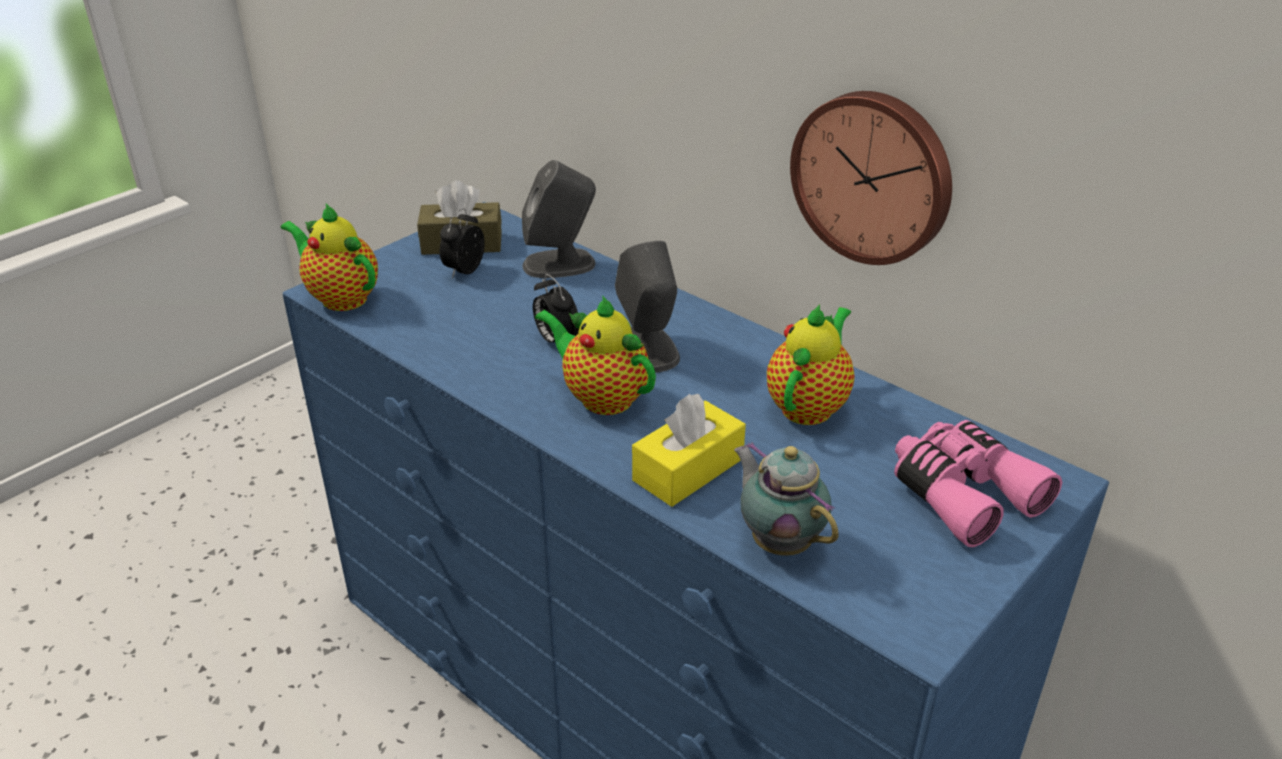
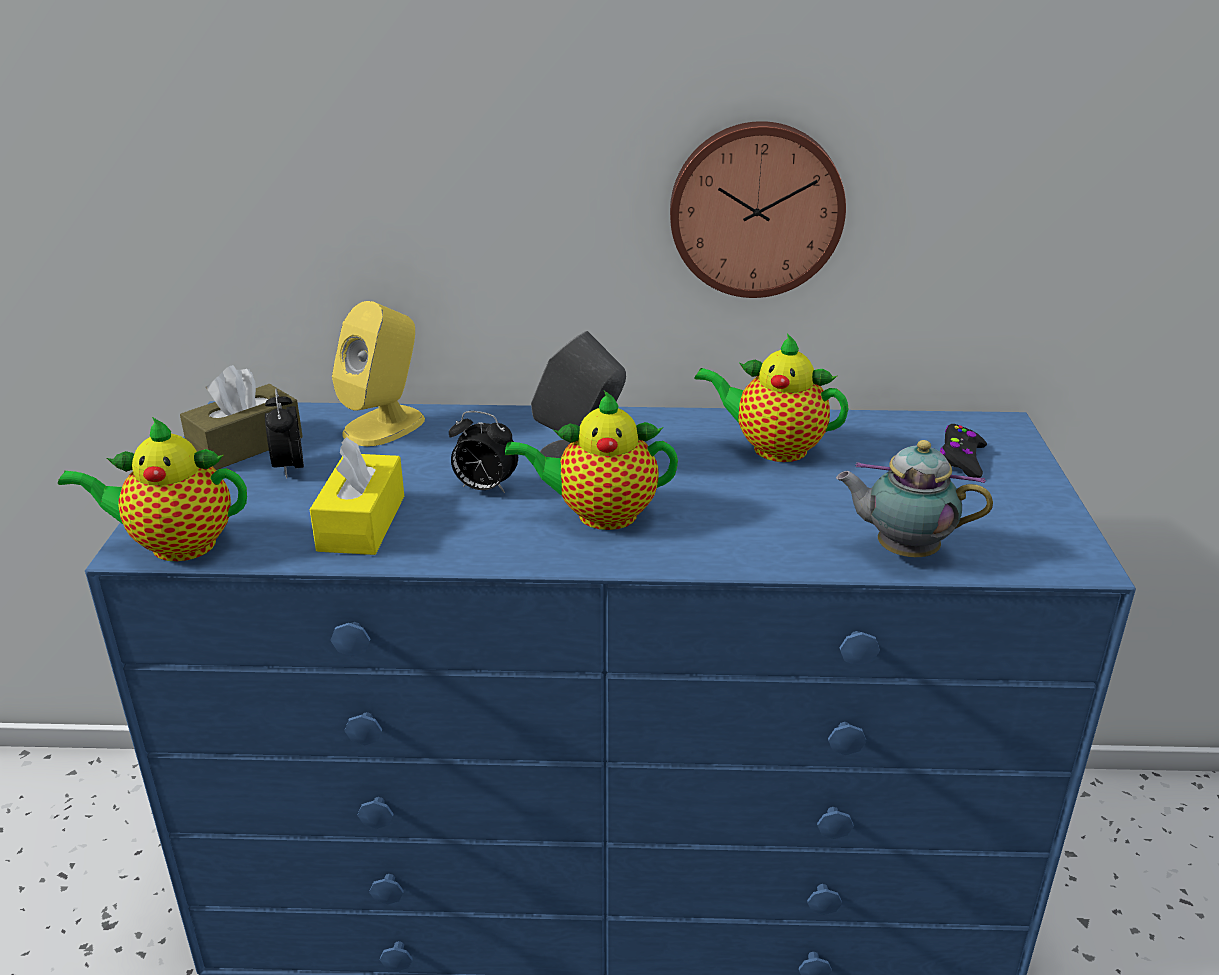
camera: 40 degrees left, 5 degrees down
(560, 264) = (385, 426): grey speaker -> yellow speaker
(688, 469) = (758, 535): yellow tissue box -> yellow tissue box (361, 523)
(809, 405) = (773, 448): teapot -> teapot turned 60 degrees counterclockwise
(962, 493) = (961, 459): pink binoculars -> black game controller

